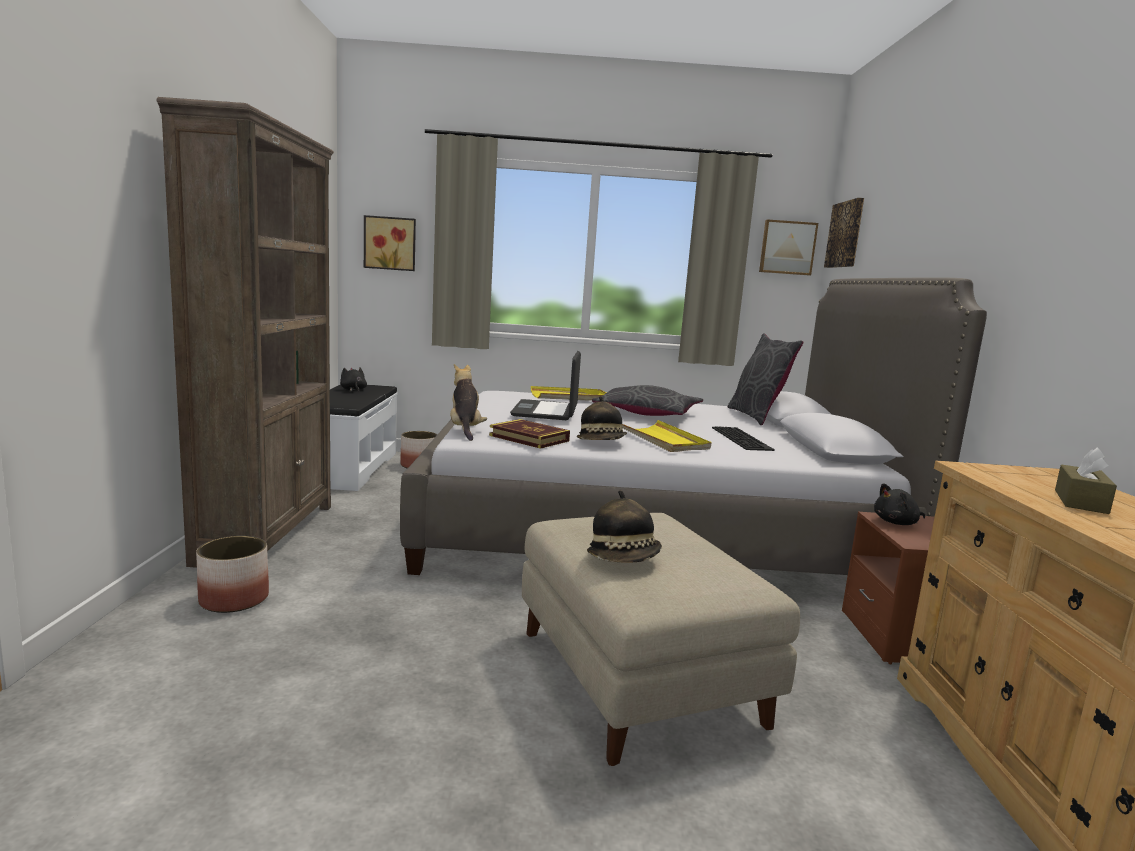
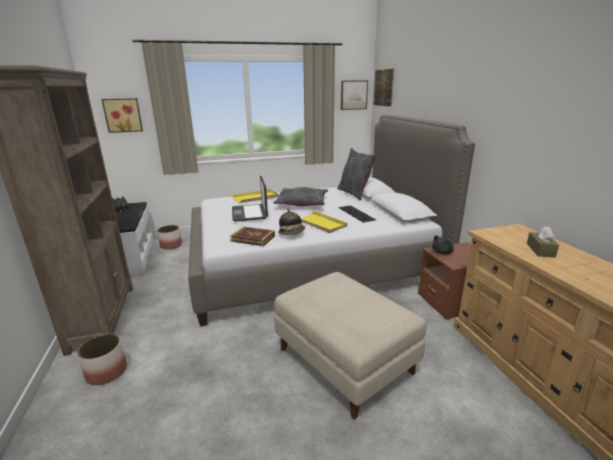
camera: 15 degrees left, 10 degrees up
(465, 430) = (214, 239): plush toy -> none
(624, 559) = (339, 314): hat -> none

